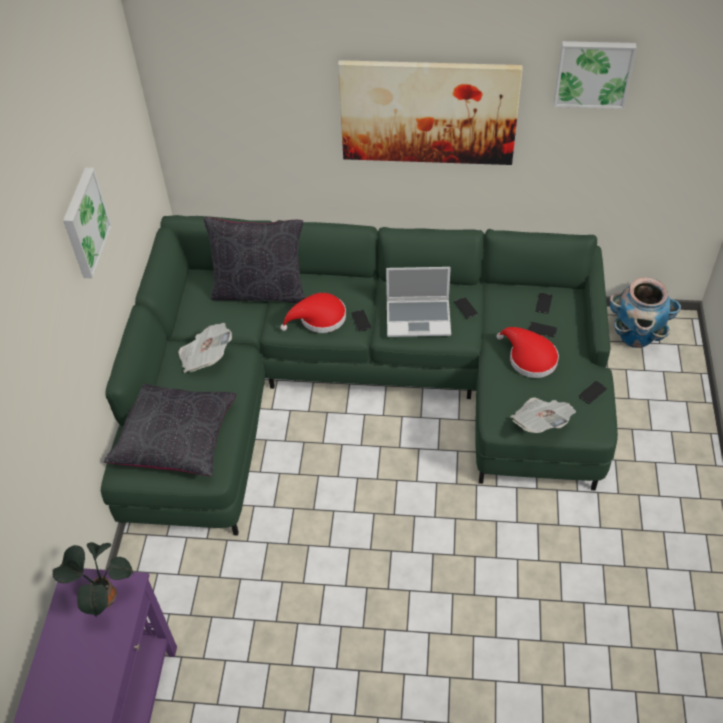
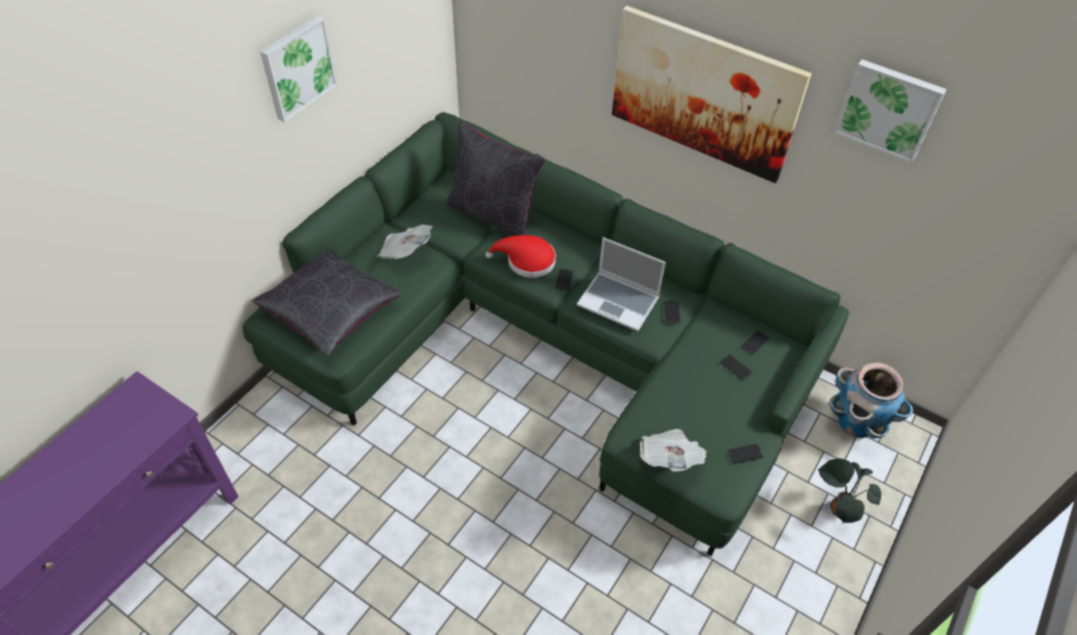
camera: 25 degrees right, 0 degrees up
(103, 597) = (146, 415): potted plant -> potted plant (836, 508)
(529, 358) = (703, 389): red hat -> none

